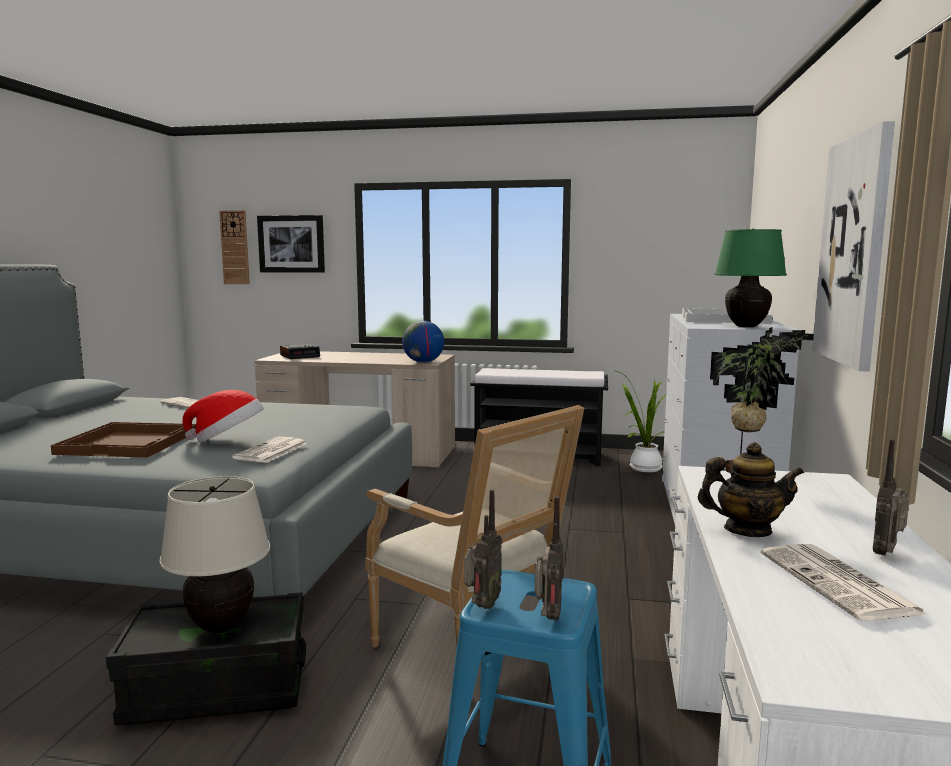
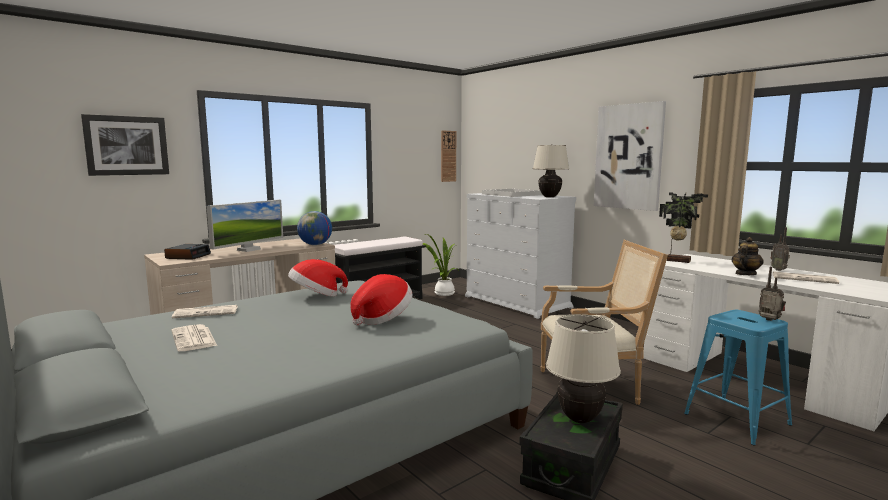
camera: 50 degrees left, 0 degrees up
(130, 442) = (316, 342): brown tray -> none
(235, 247) = (48, 148): wall clock -> wall clock (448, 156)
(271, 451) = (437, 314): newspaper -> newspaper (194, 339)
(287, 411) = (316, 296): none -> hat
(358, 358) = (248, 249): none -> monitor
(481, 606) = (751, 325): radio -> none
(746, 326) = (549, 196): green table lamp -> beige table lamp

